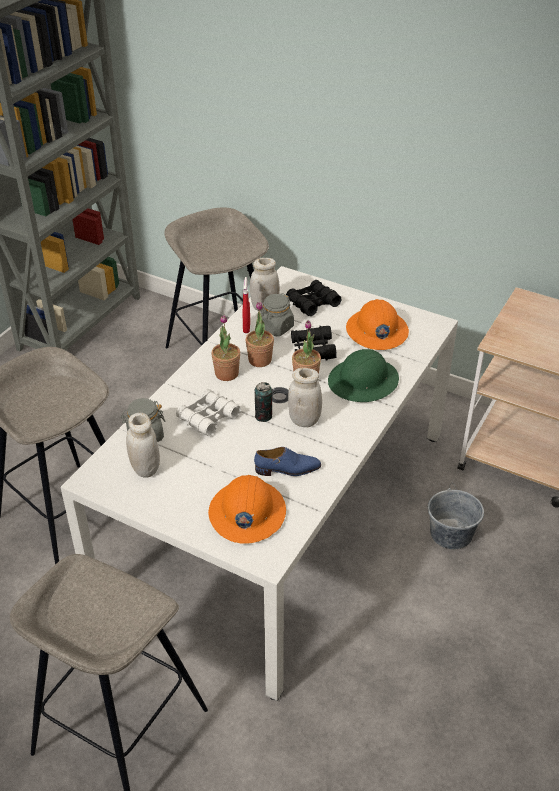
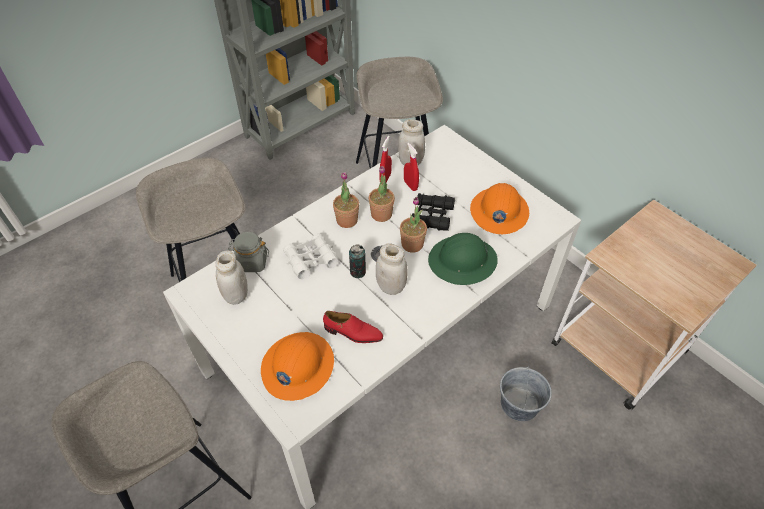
camera: 20 degrees right, 10 degrees up
(276, 328) = (410, 185): grey jar -> red spray bottle
(287, 469) = (353, 333): blue shoe -> red shoe
(313, 303) = (454, 168): black binoculars -> none

